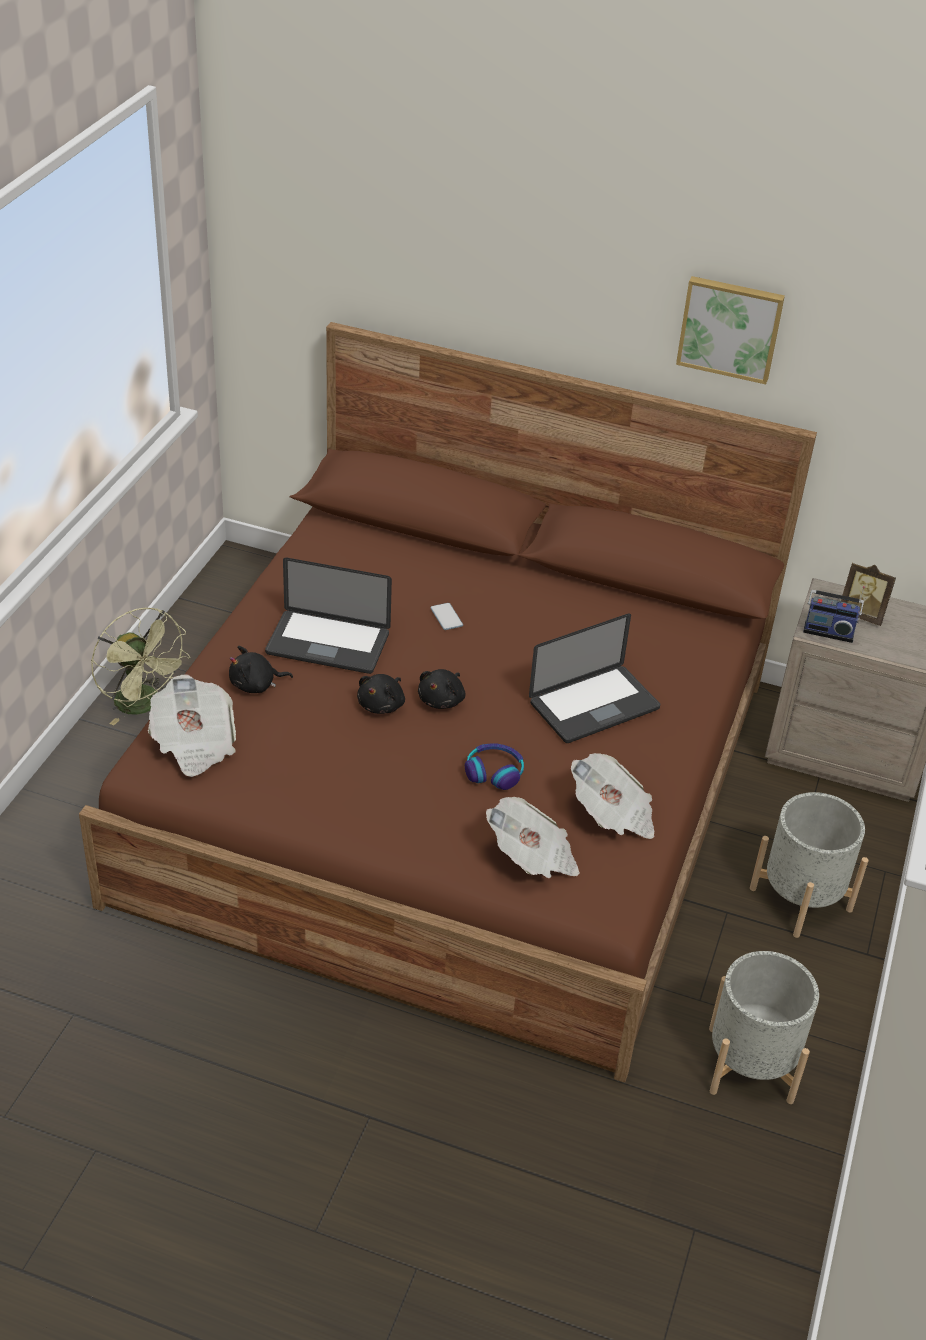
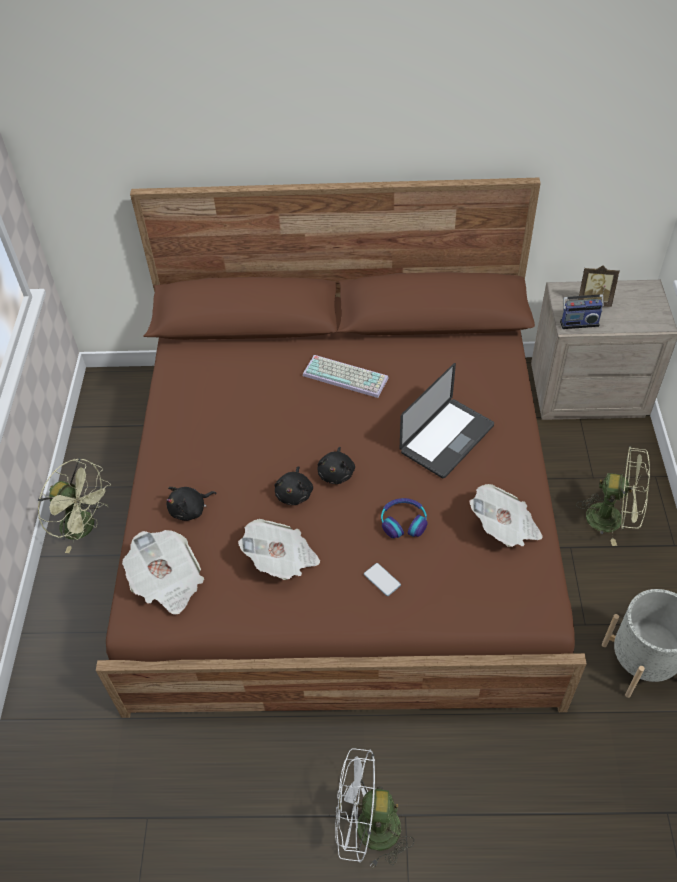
camera: 15 degrees left, 10 degrees up
(318, 1114) = (367, 829): none -> white fan
(328, 643) = (228, 453): laptop -> none
(446, 617) = (305, 400): phone -> phone (382, 580)
(509, 608) = (347, 376): none -> keyboard
(532, 858) = (466, 587): newspaper -> newspaper (282, 560)
(730, 328) = (461, 114): picture -> none
(800, 899) = (612, 518): grey planter -> green fan

